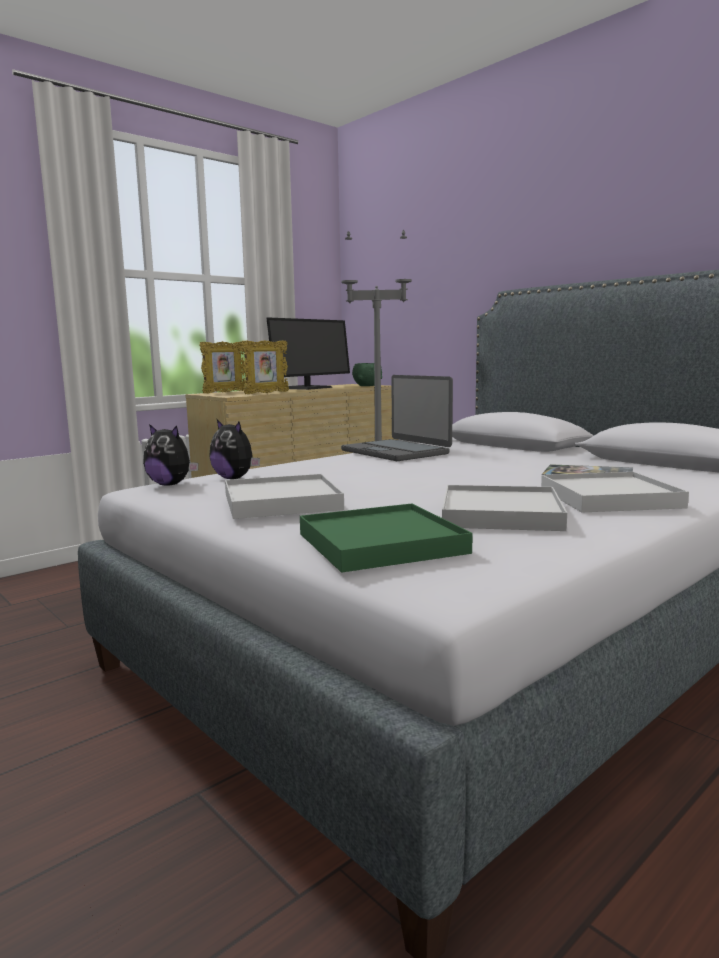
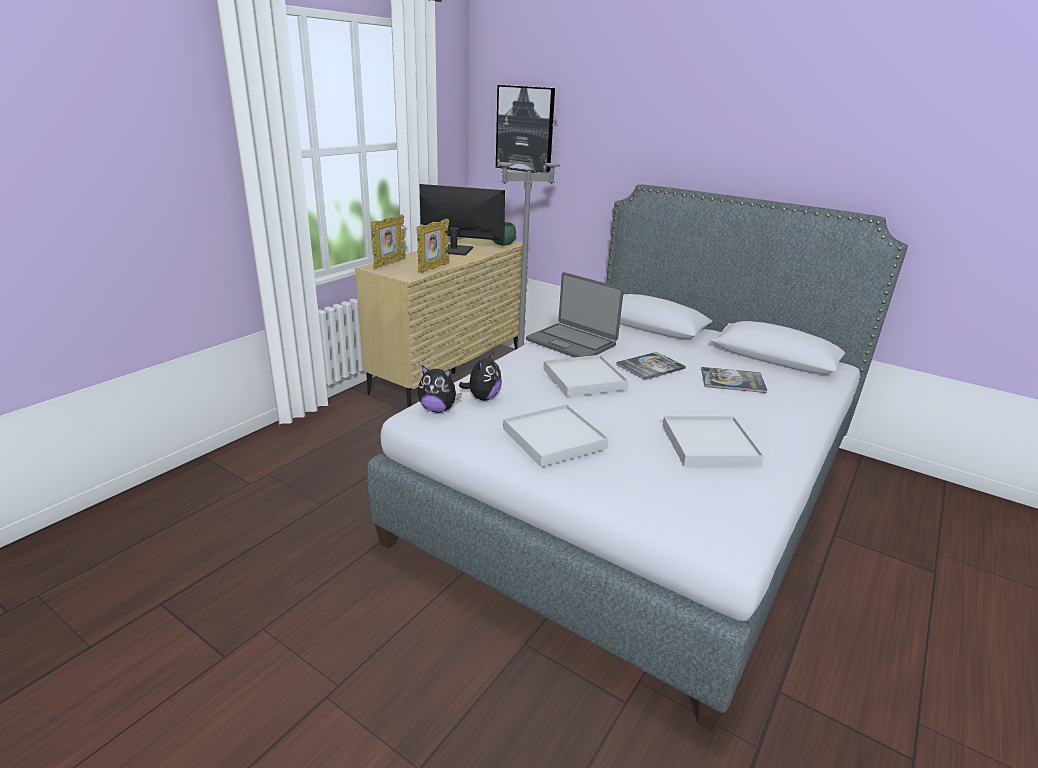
camera: 15 degrees left, 15 degrees up
(234, 478) = (483, 398): plush toy -> plush toy turned 90 degrees counterclockwise
(308, 388) = (454, 249): monitor -> monitor turned 105 degrees counterclockwise
(380, 543) = (661, 491): green tray -> none
(390, 264) = (525, 129): none -> picture
(479, 465) = (650, 367): none -> book
(609, 498) = (763, 417): white tray -> white tray (584, 379)

